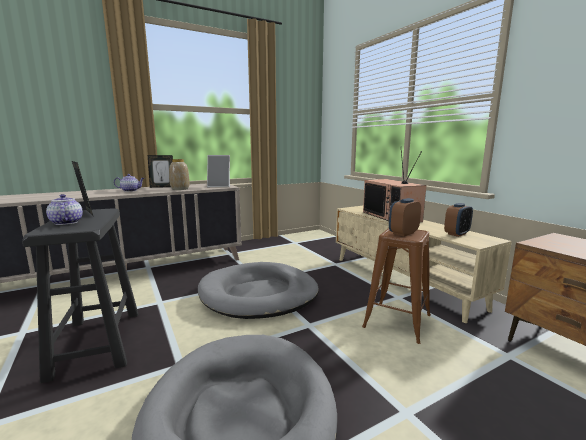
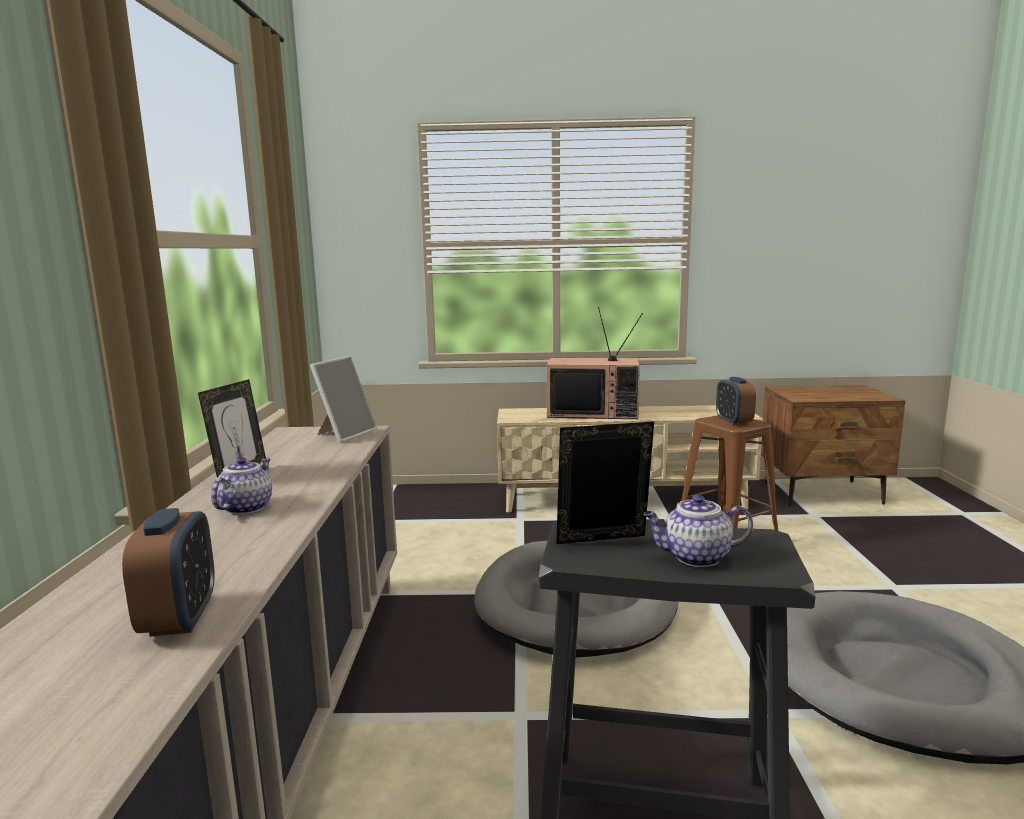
camera: 60 degrees left, 0 degrees up
(180, 189) = (322, 463): vase -> none
(457, 234) = (703, 411): alarm clock -> alarm clock (180, 618)

